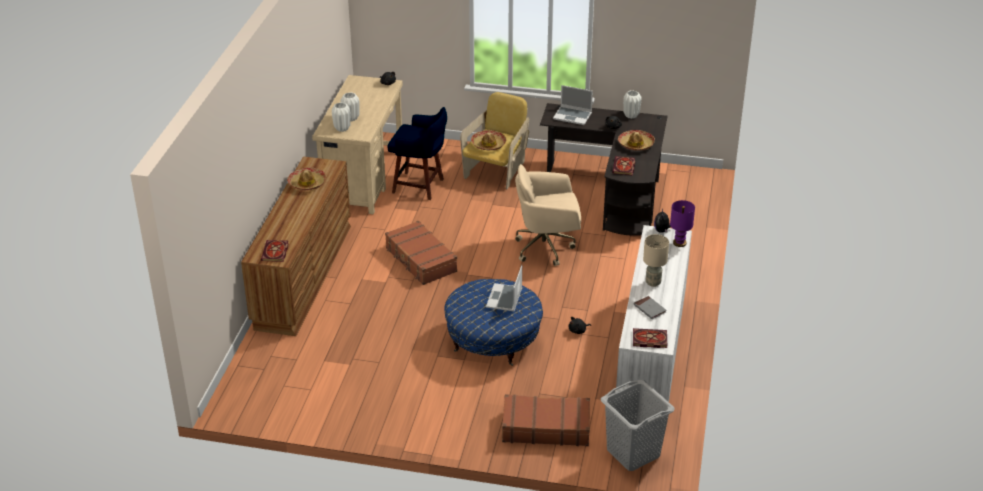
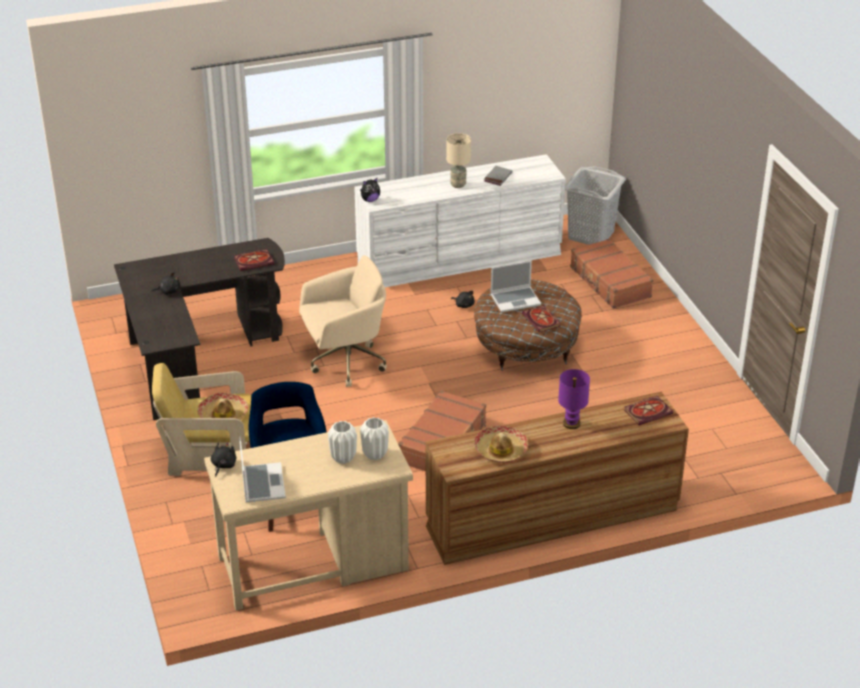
camera: 120 degrees left, 0 degrees up
(493, 340) = (526, 347): blue ottoman -> brown ottoman
(546, 248) = (345, 365): beige office chair -> beige office chair turned 75 degrees counterclockwise
(573, 116) = (163, 325): laptop -> laptop (262, 483)
(631, 116) = (132, 286): white vase -> none
(636, 144) = (198, 267): hat -> none
(648, 340) = (540, 168): book -> book (542, 321)
(679, 243) = (382, 187): purple table lamp -> purple table lamp (571, 424)

